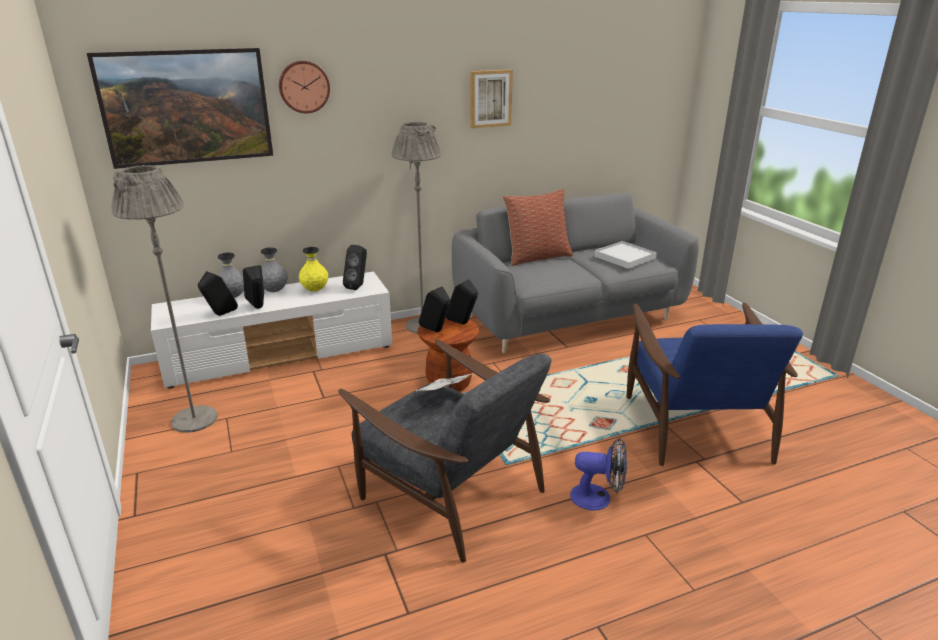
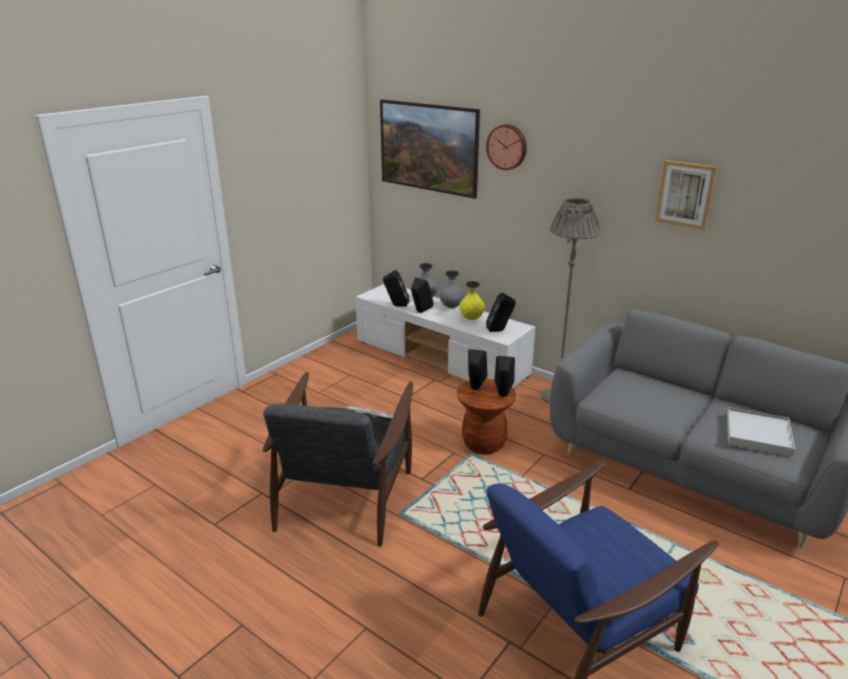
camera: 60 degrees right, 0 degrees up
(194, 419) = (339, 365): grey floor lamp -> none
(537, 257) = (672, 384): pillow -> none
(598, 498) = (395, 582): fan -> none

